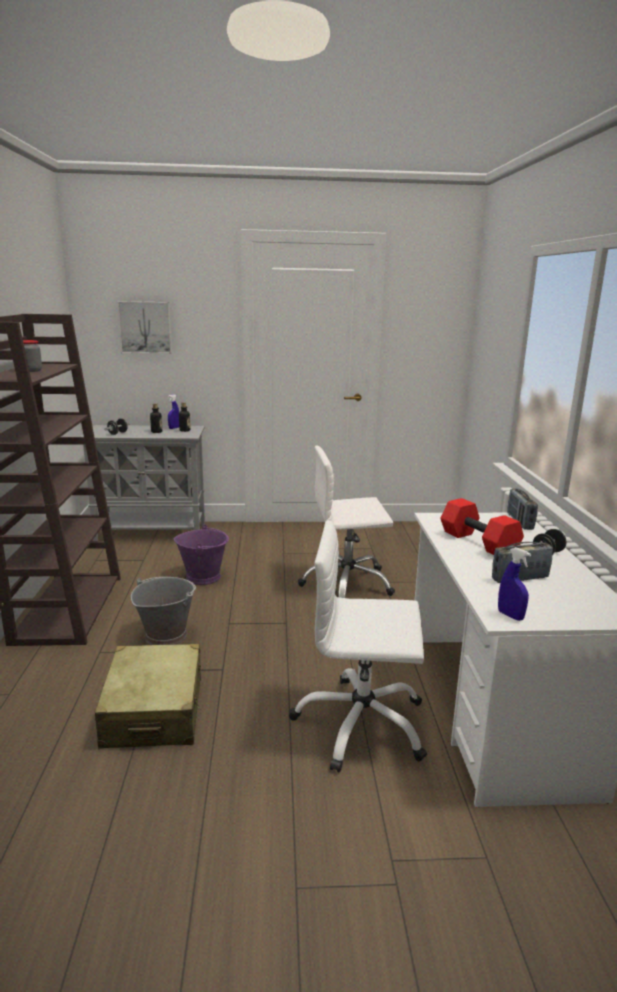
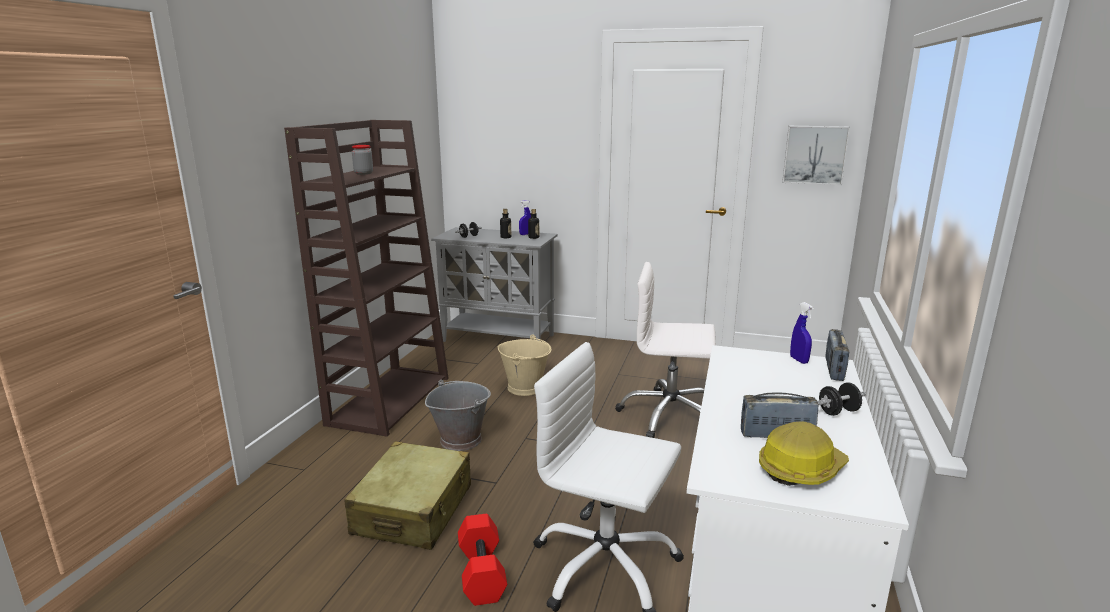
camera: 20 degrees right, 0 degrees up
(145, 327) = (506, 132): picture -> picture (814, 155)
(203, 577) = (525, 387): purple bucket -> beige bucket
(477, 543) = (758, 387): red dumbbell -> red dumbbell (480, 572)
(510, 615) = (728, 475): blue spray bottle -> blue spray bottle (799, 360)
(556, 601) = (800, 469): none -> hard hat

